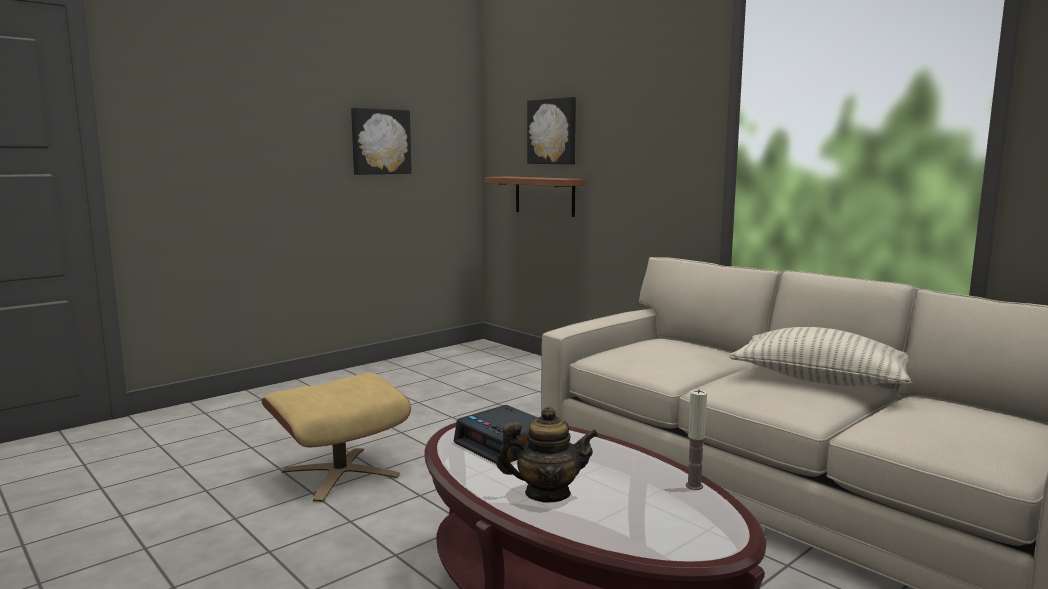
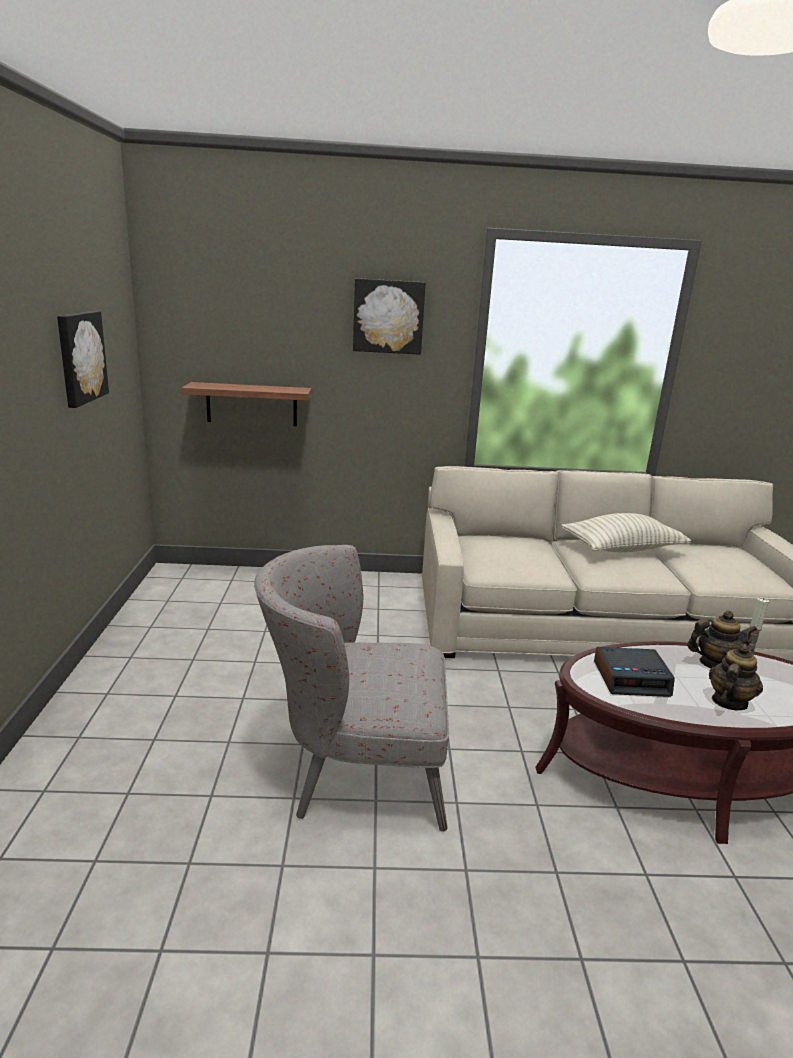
camera: 50 degrees left, 10 degrees up
(340, 473) = (354, 768): beige ottoman -> grey armchair
(553, 131) = (262, 336): picture -> picture (388, 316)
(631, 473) = (715, 664): none -> teapot

